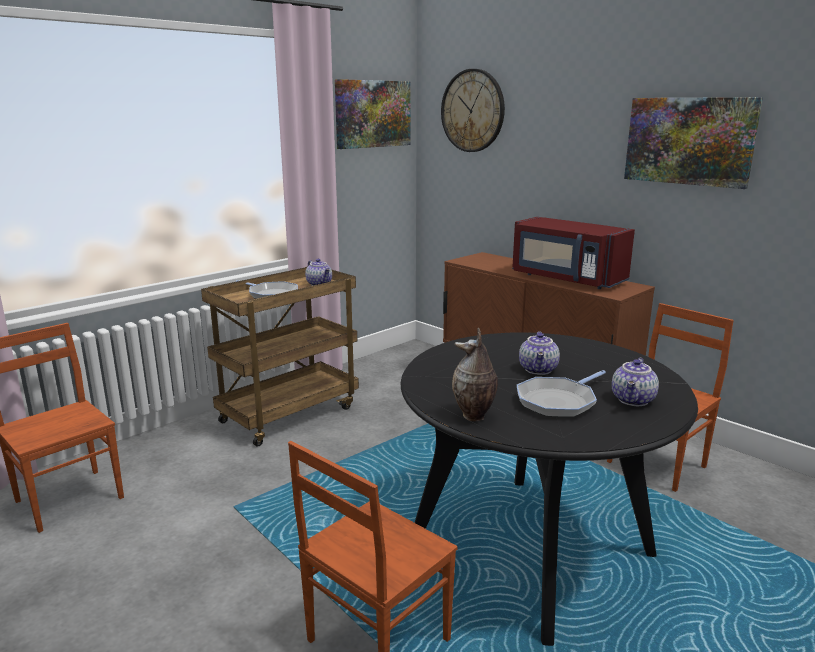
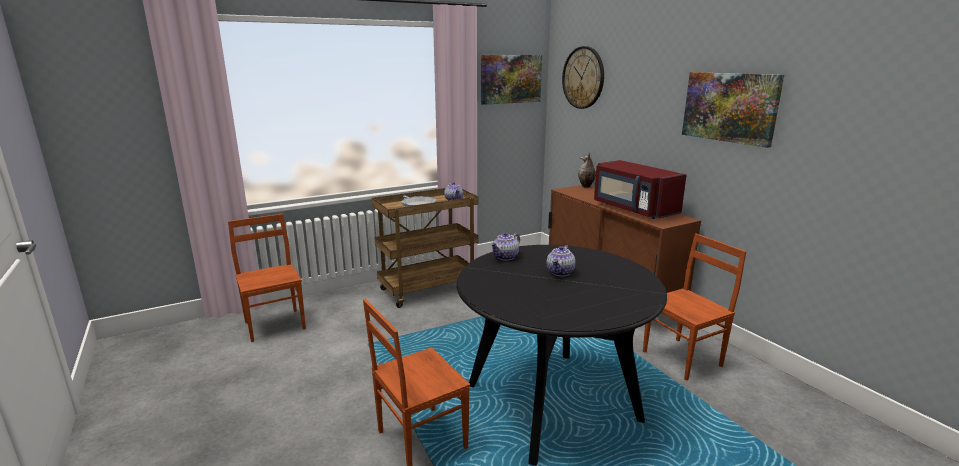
camera: 15 degrees right, 0 degrees up
(474, 416) = (491, 298): vase -> vase (586, 187)
(558, 401) = (557, 295): frying pan -> none
(634, 400) = (613, 301): teapot -> teapot (505, 257)

